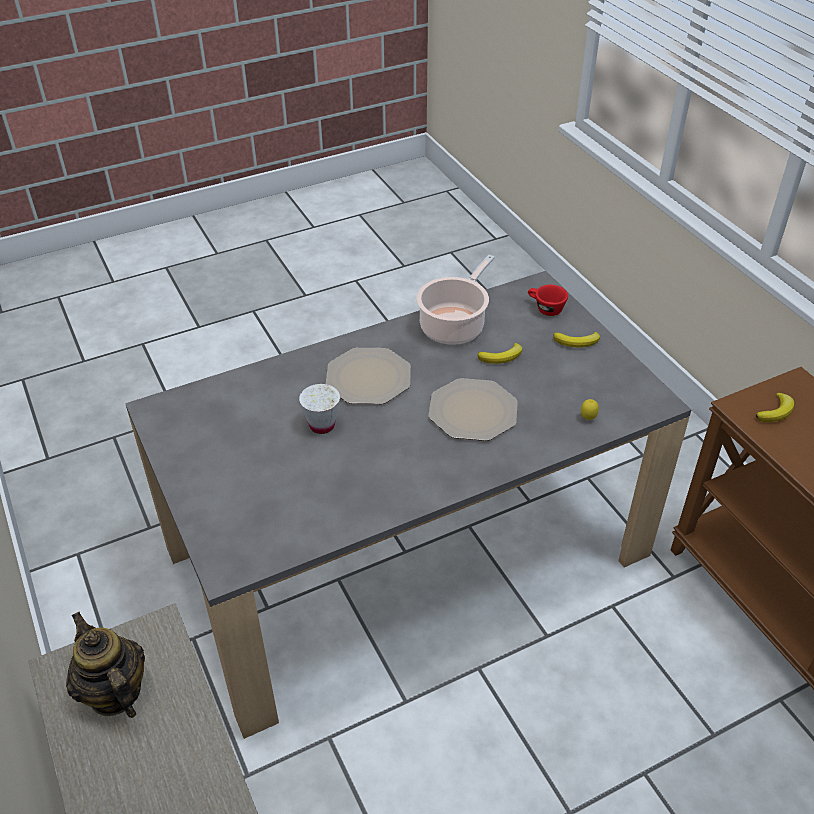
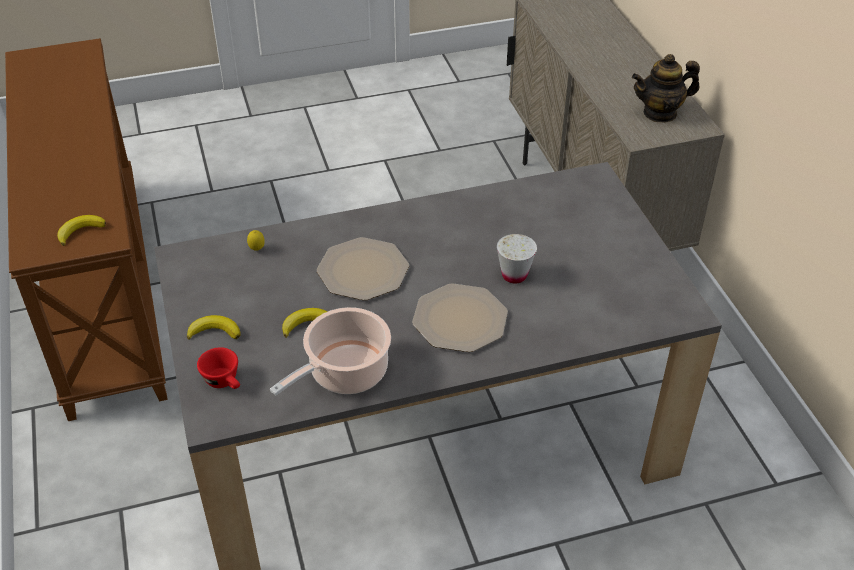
camera: 170 degrees left, 0 degrees up
(114, 693) = (660, 113): teapot -> teapot turned 105 degrees clockwise

